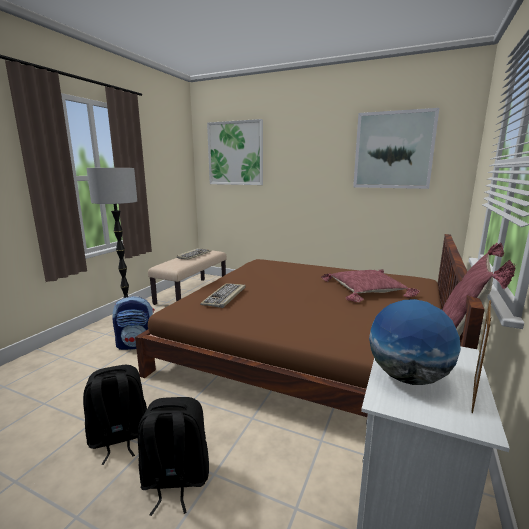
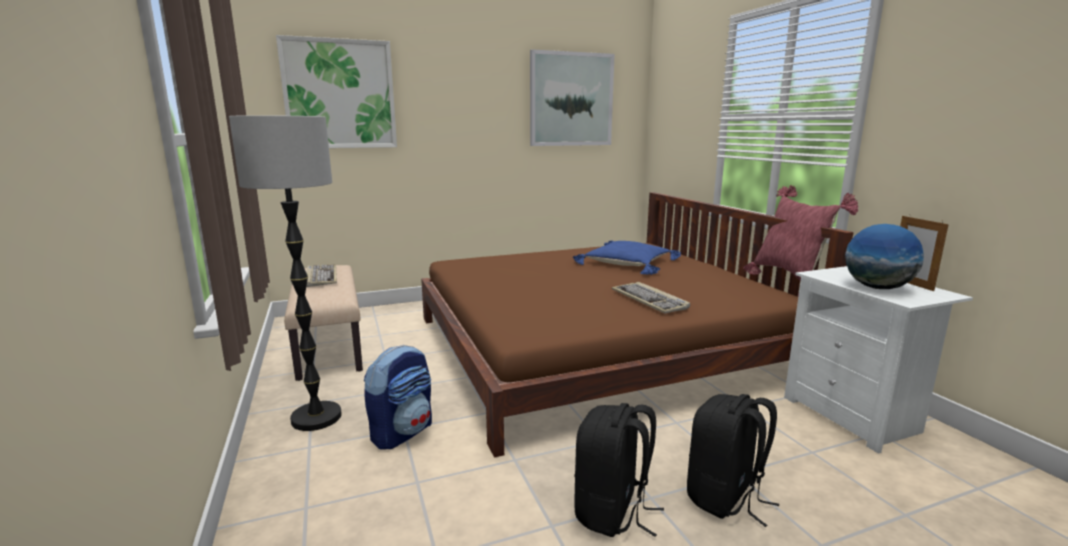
camera: 45 degrees left, 0 degrees up
(225, 297) = (532, 306): keyboard -> keyboard (650, 300)
(366, 288) = (627, 262): red pillow -> blue pillow

